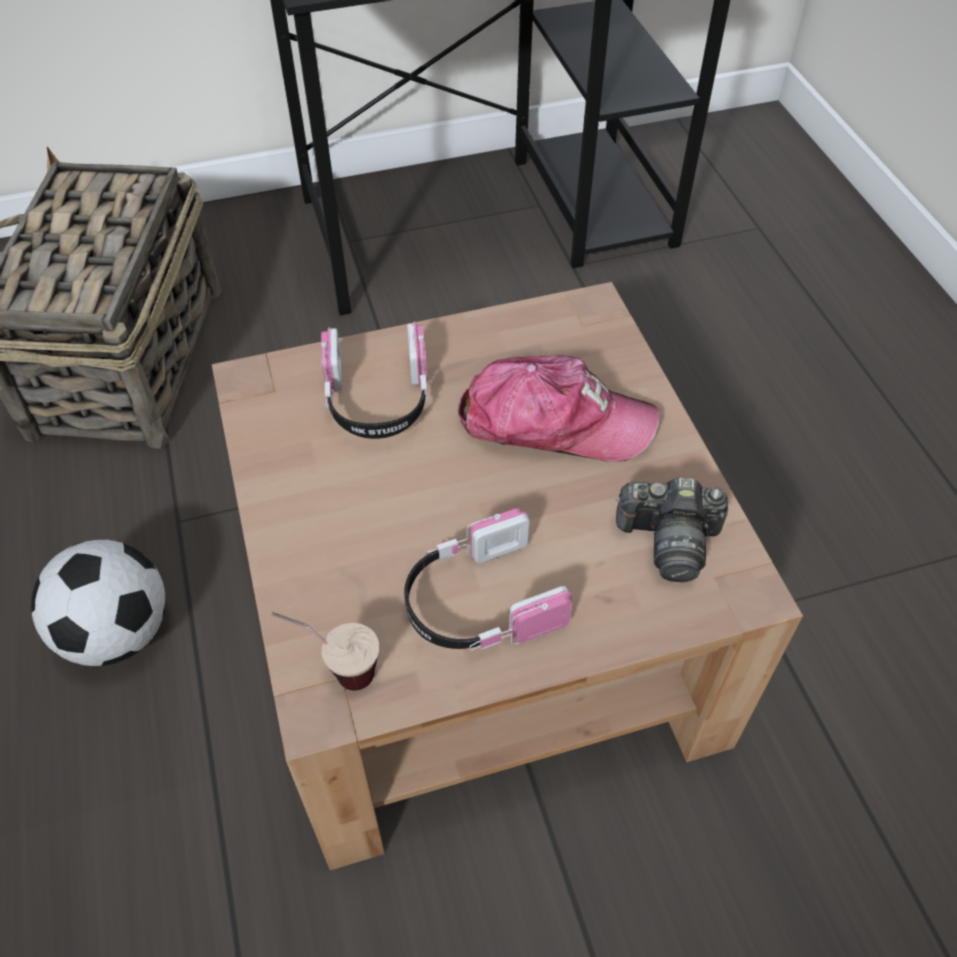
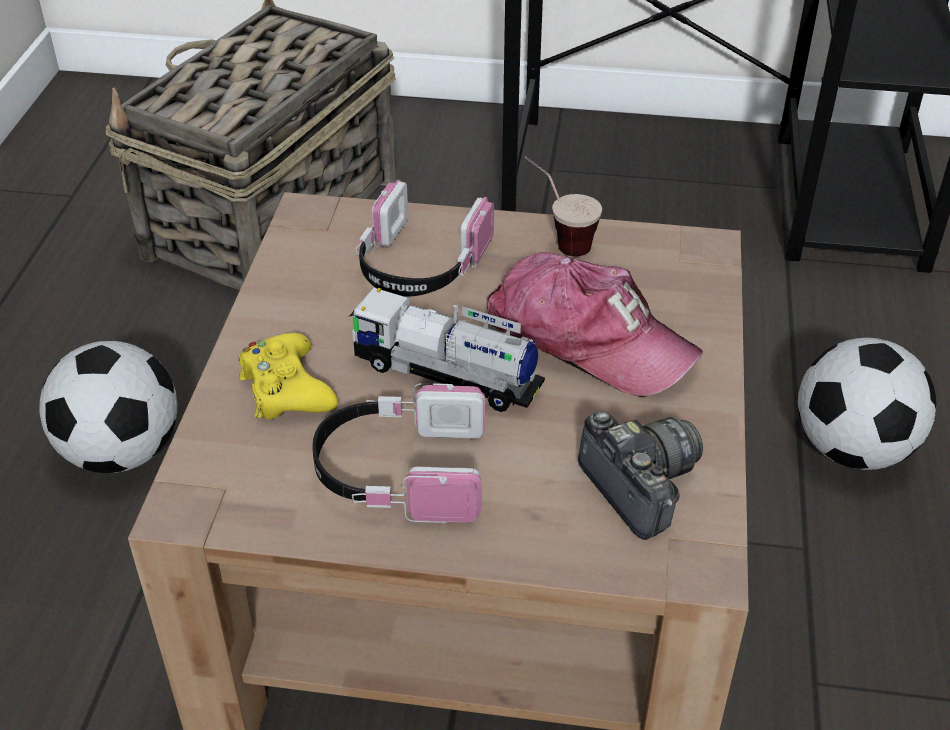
camera: 25 degrees right, 10 degrees down
(334, 669) = (222, 478): cup -> cup (558, 240)
(336, 561) = (286, 389): none -> yellow game controller
(462, 496) = (447, 375): none -> toy truck
(668, 541) = (639, 486): camera -> camera turned 150 degrees counterclockwise
(695, 413) = (852, 449): none -> football

